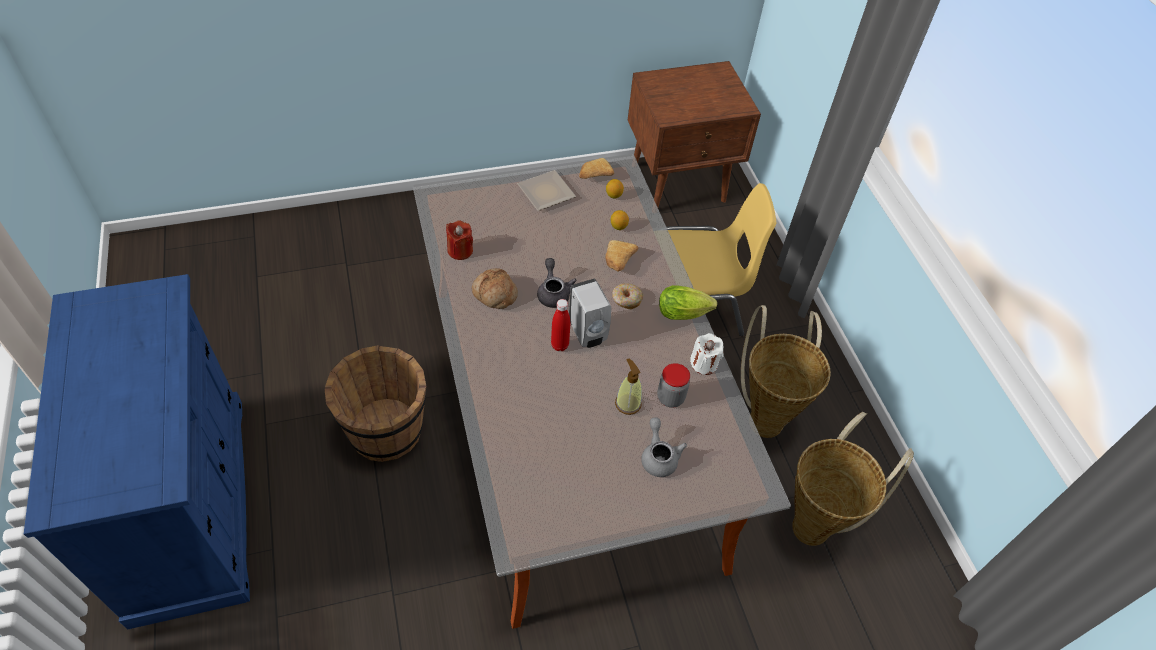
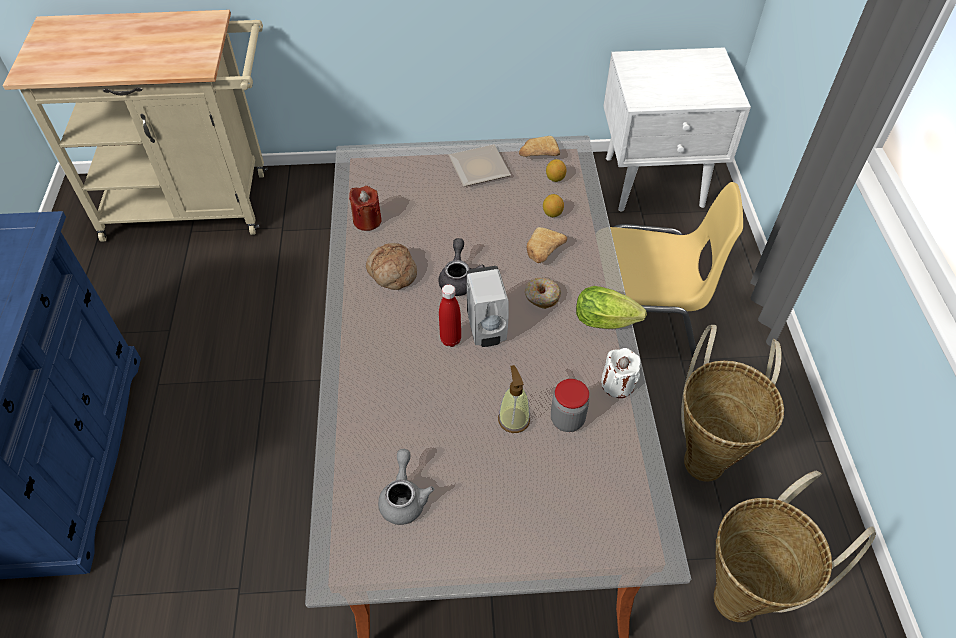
camera: 15 degrees right, 0 degrees up
(256, 249) = (198, 204): none -> beige cart
(386, 431) = (277, 410): brown bucket -> none
(659, 456) = (536, 490): grey teapot -> grey teapot (404, 497)
(679, 183) = (656, 182): brown nightstand -> white nightstand

